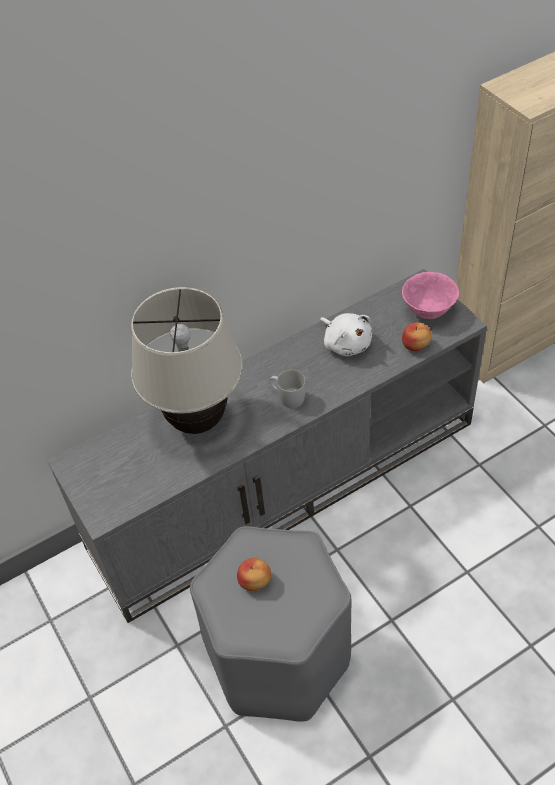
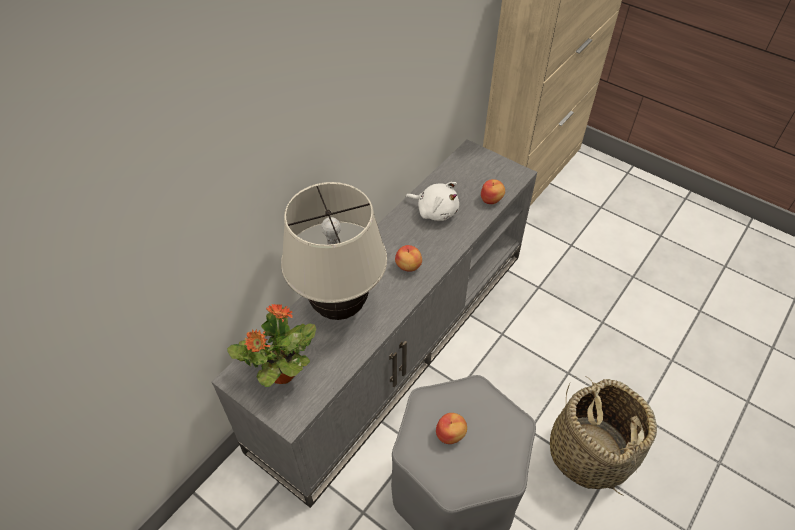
camera: 25 degrees left, 0 degrees up
(113, 471) = (281, 373): none -> potted plant
(287, 397) = (408, 266): white mug -> apple
(428, 310) = (487, 170): pink bowl -> none
(449, 665) = (589, 452): none -> basket

